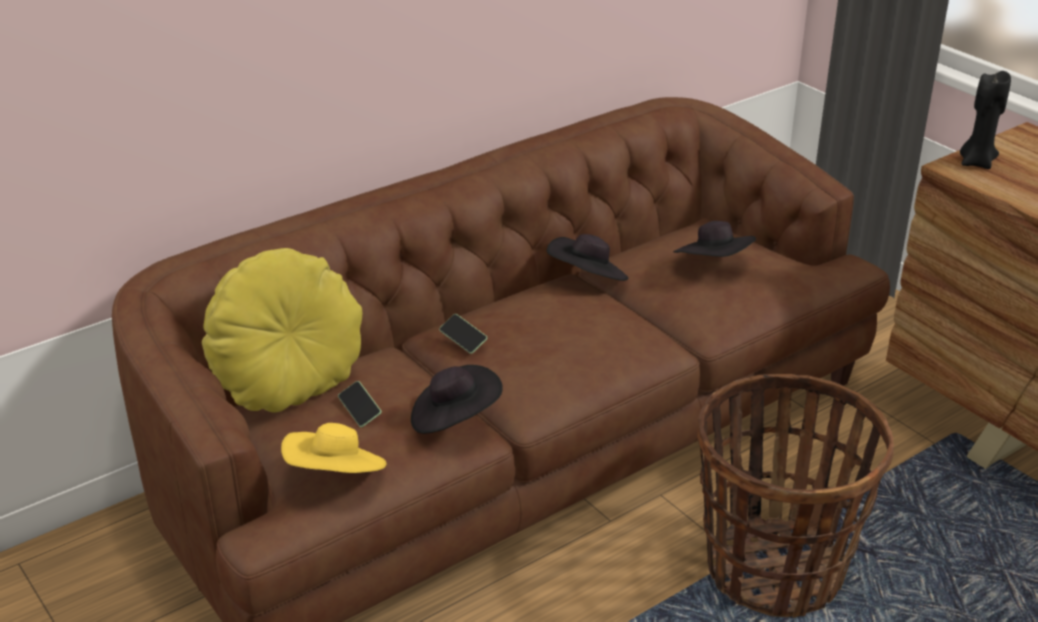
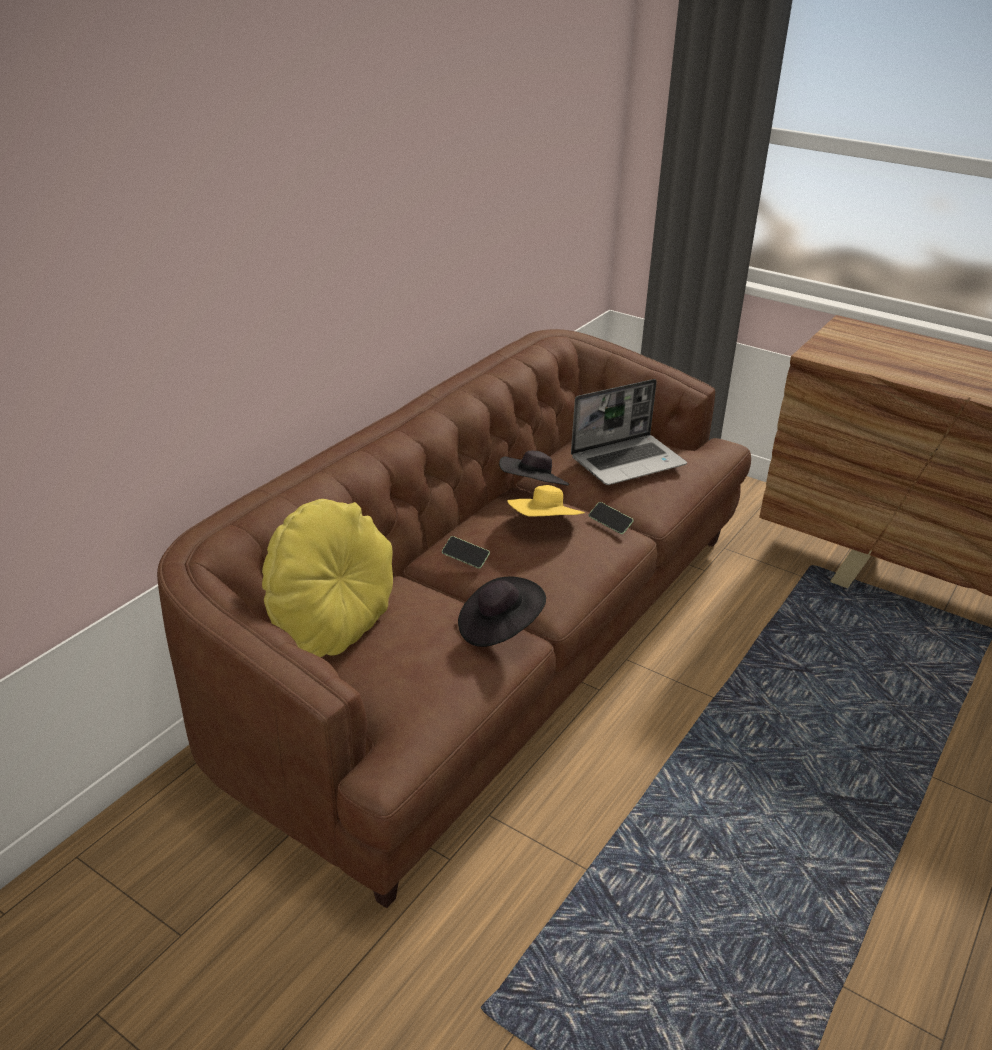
camera: 20 degrees left, 0 degrees up
(336, 475) = (426, 701): yellow hat -> yellow hat (545, 526)
(360, 410) = (412, 637): phone -> phone (610, 523)
(714, 265) = (628, 461): black hat -> laptop
(774, 569) = (744, 700): basket -> none
(976, 162) = (827, 348): black candle -> none

